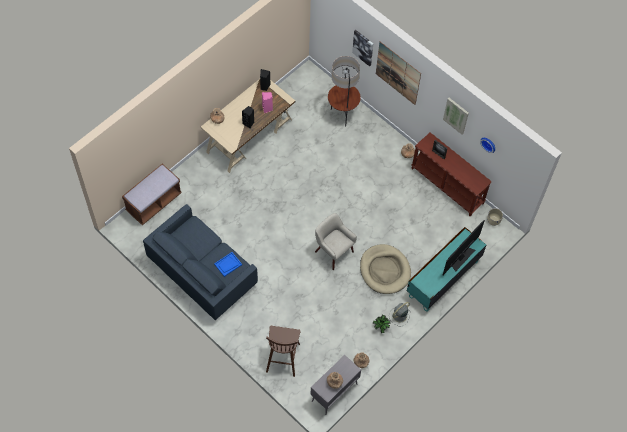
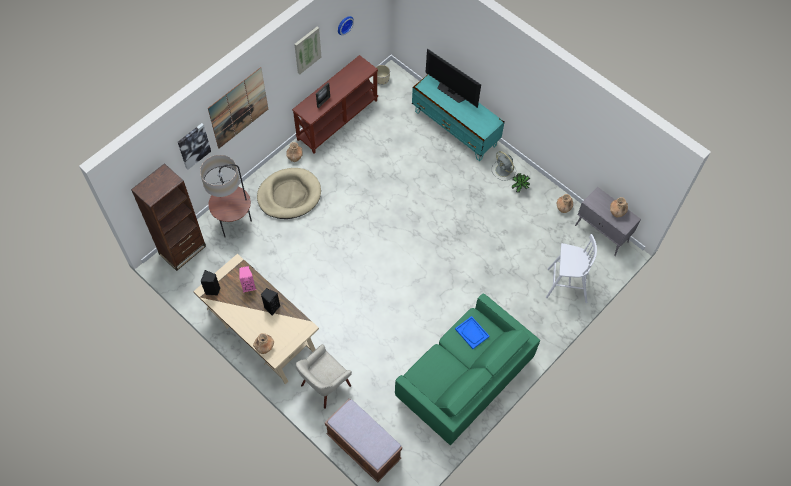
camera: 90 degrees left, 0 degrees up
(203, 272) = (463, 379): blue sofa -> green sofa
(283, 357) = (566, 285): brown stool -> white stool
(319, 83) = (182, 250): none -> brown bookcase
(333, 251) = (427, 234): beige armchair -> beige armchair (325, 385)
(384, 270) = (448, 183): beige dog bed -> beige dog bed (289, 195)

